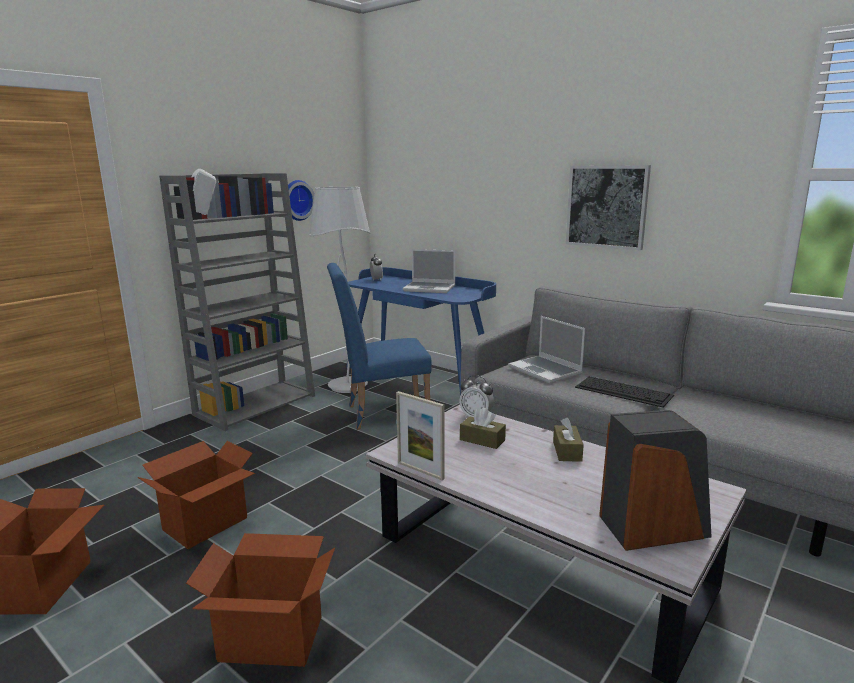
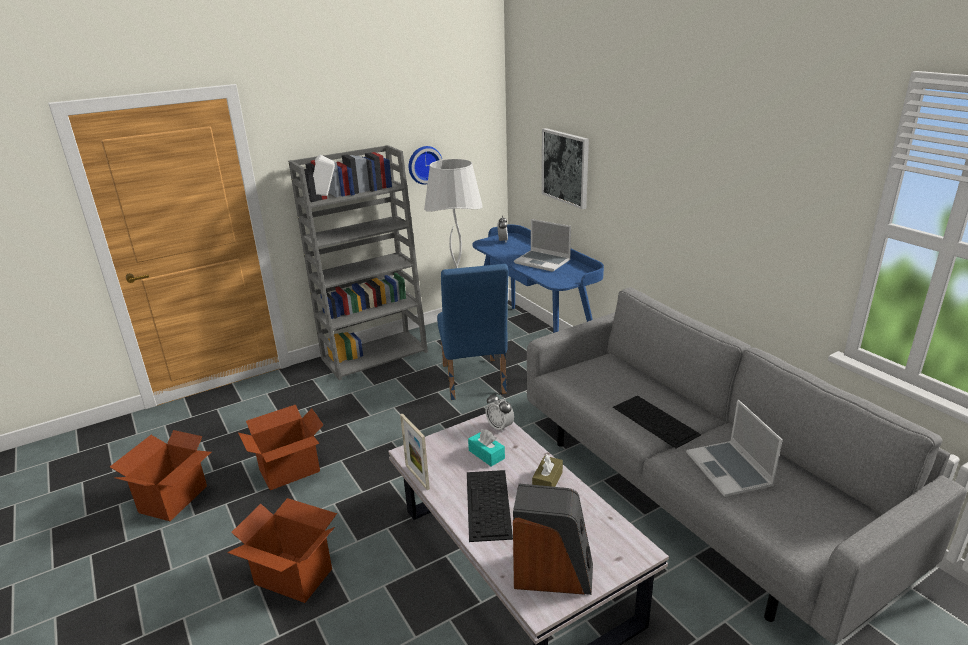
camera: 20 degrees right, 10 degrees up
(381, 413) = (473, 382): blue chair -> blue chair turned 105 degrees counterclockwise
(482, 440) = (486, 454): brown tissue box -> turquoise tissue box
(524, 480) = (488, 504): none -> keyboard
(546, 371) = (603, 380): laptop -> laptop (730, 470)
(607, 206) = (702, 214): picture -> picture (565, 167)

